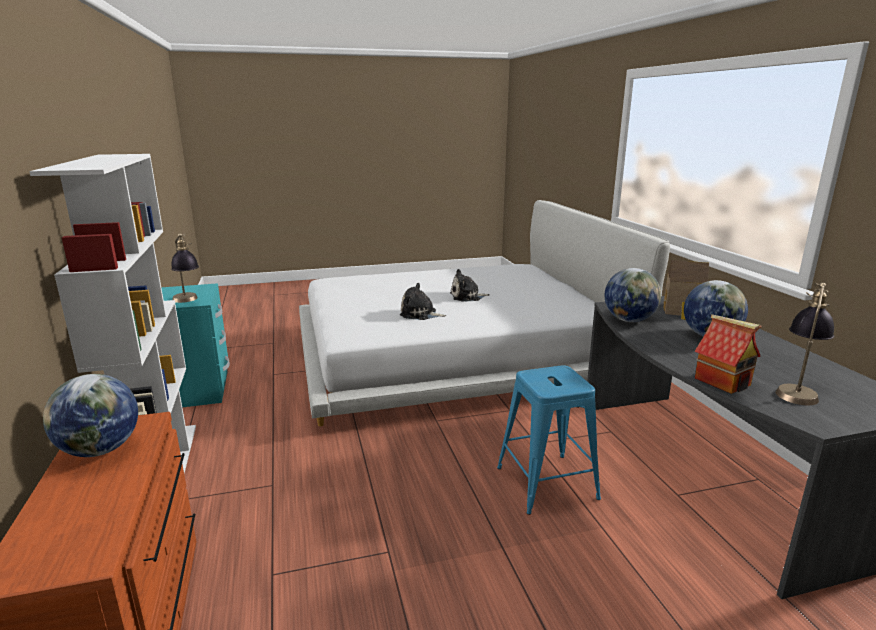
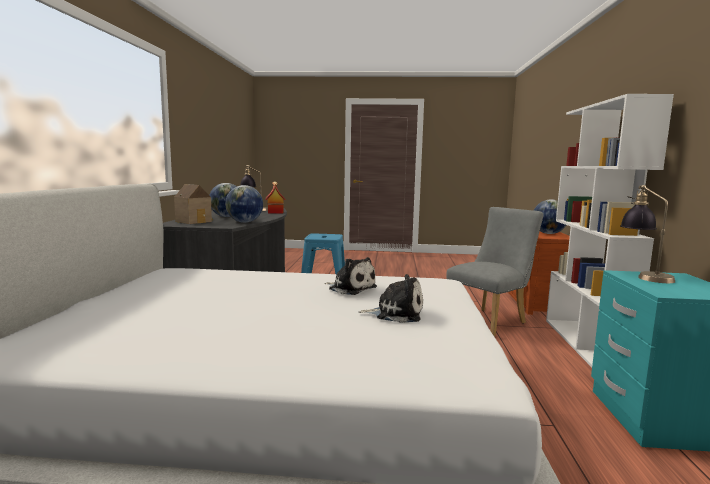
camera: 160 degrees left, 10 degrees down
(272, 495) = (490, 321): none -> grey chair
(467, 297) = (261, 301): plush toy -> plush toy (396, 313)

